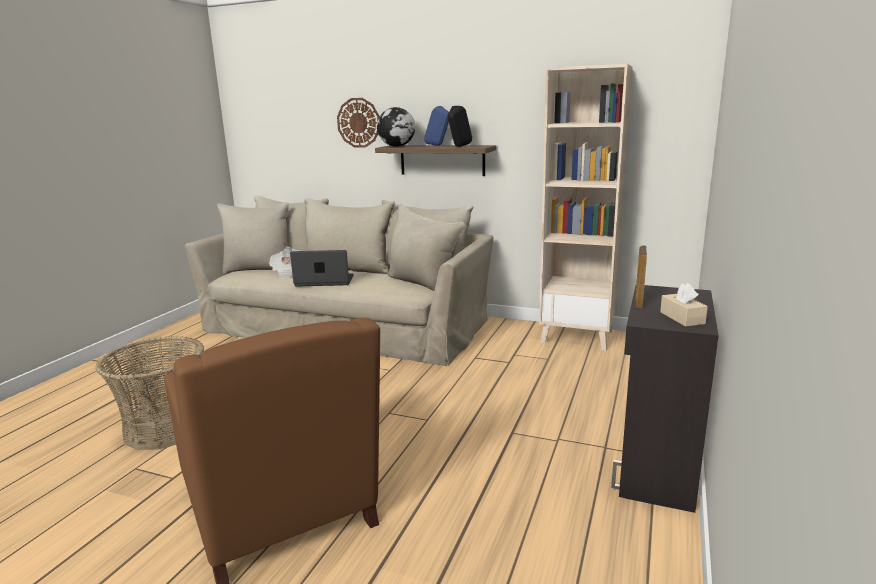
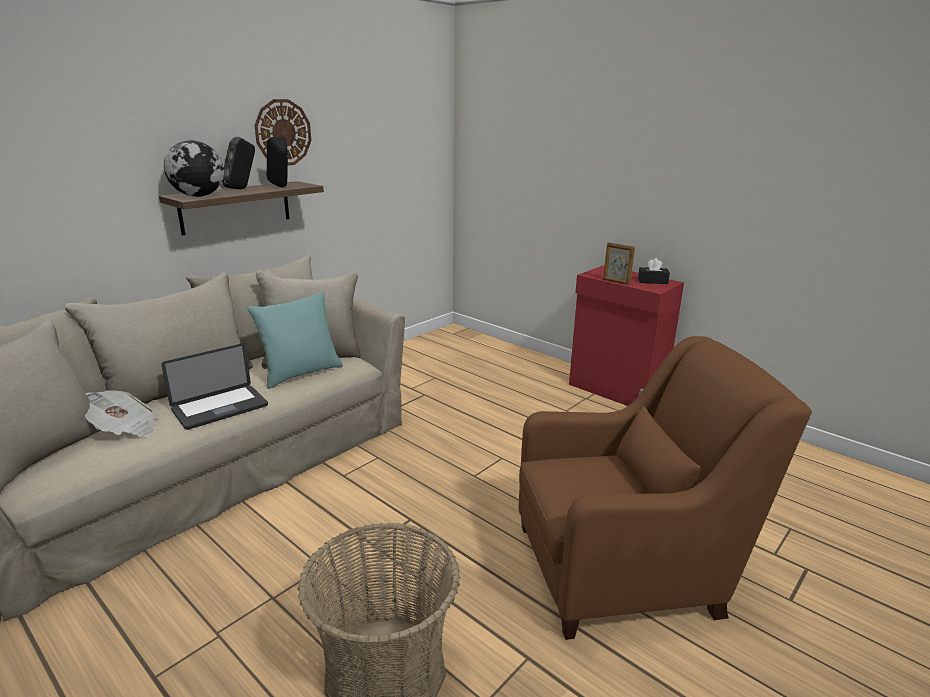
camera: 70 degrees left, 5 degrees up
(324, 281) = (220, 408): laptop -> laptop turned 150 degrees counterclockwise
(358, 122) = (95, 166): wall clock -> wall clock (283, 132)
(389, 285) = (301, 373): none -> turquoise pillow
(438, 145) = (242, 188): blue speaker -> black speaker
(577, 336) = (406, 355): beige bookcase -> none
(655, 467) = (616, 391): black cabinet -> red cabinet
(682, 318) = (652, 281): beige tissue box -> black tissue box

